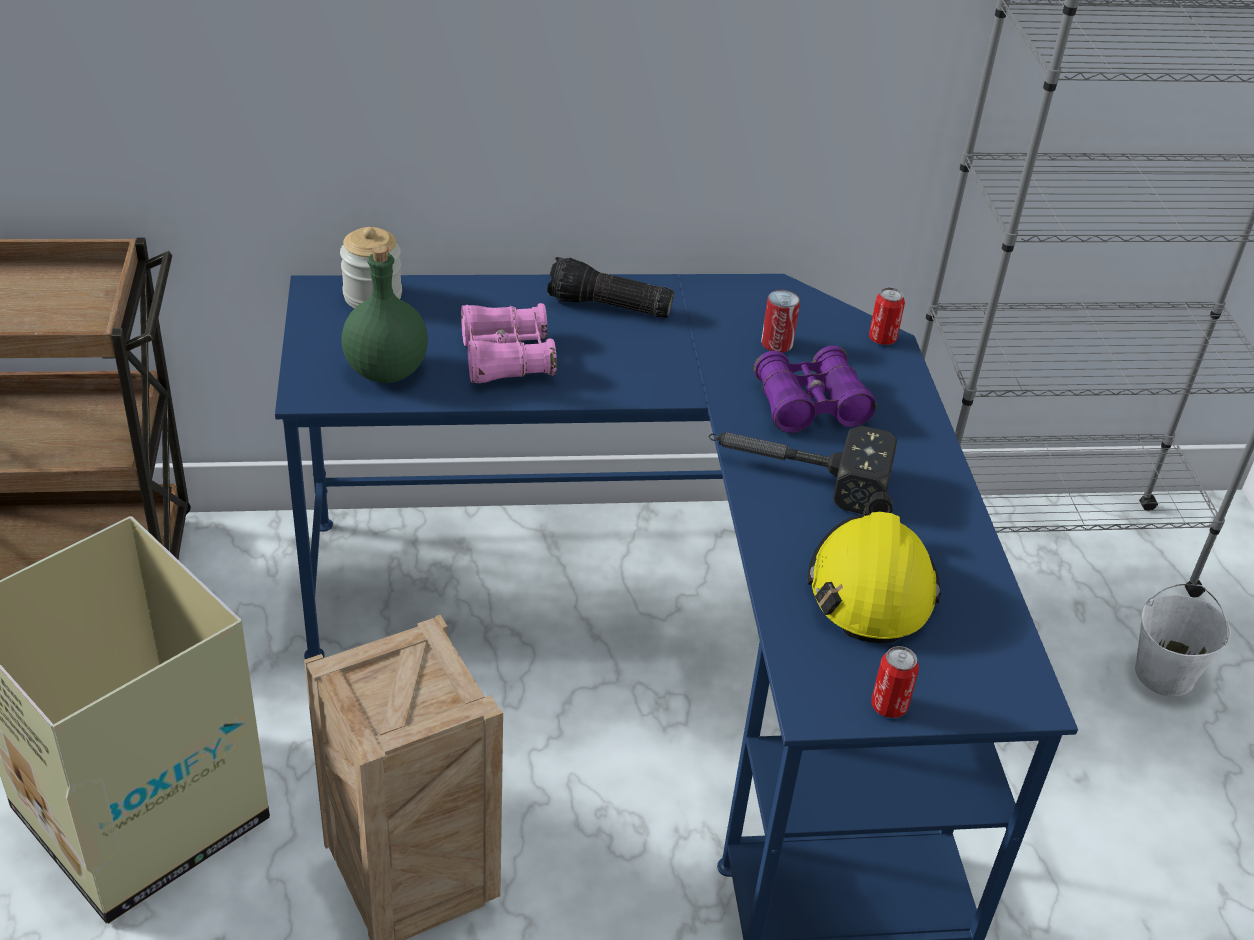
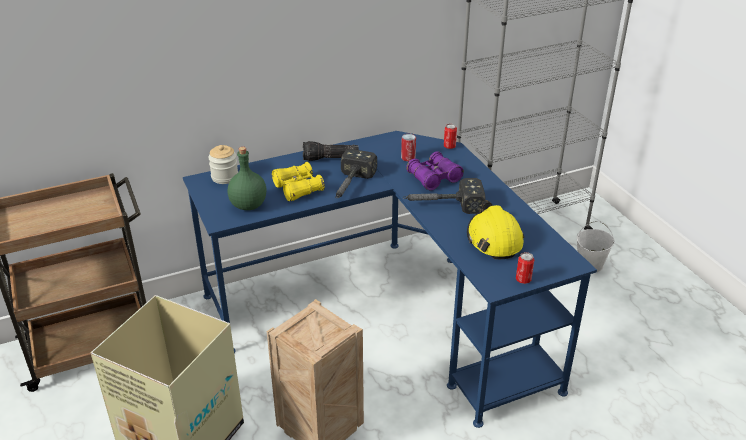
camera: 15 degrees left, 5 degrees down
(506, 358) = (298, 188): pink binoculars -> yellow binoculars
(617, 379) = (350, 186): none -> hammer

